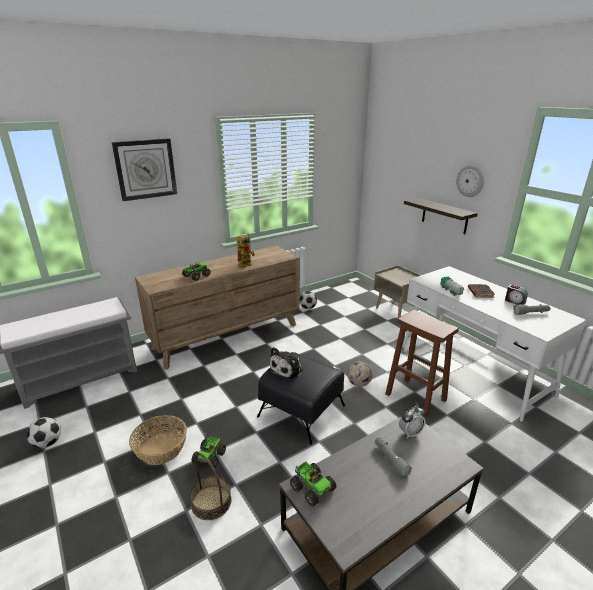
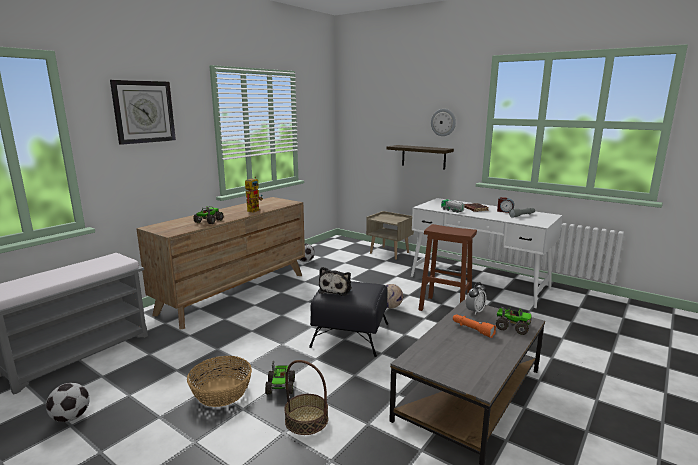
camera: 20 degrees left, 10 degrees down
(312, 488) = (422, 359): toy truck -> toy truck (512, 326)
(390, 460) = (472, 329): grey flashlight -> orange flashlight

